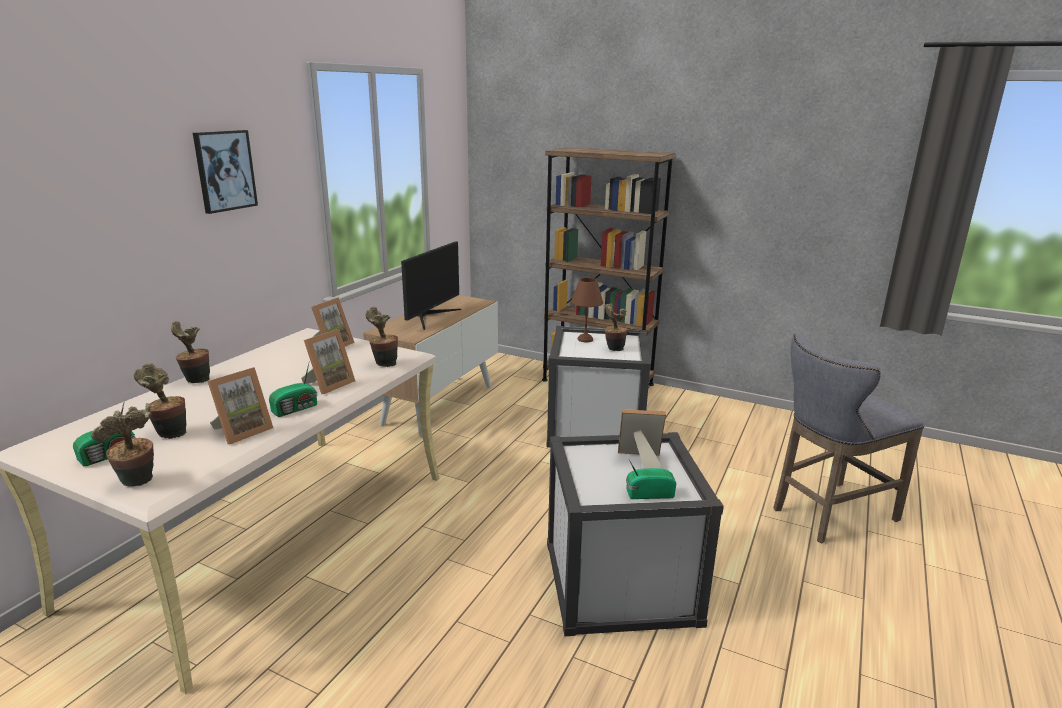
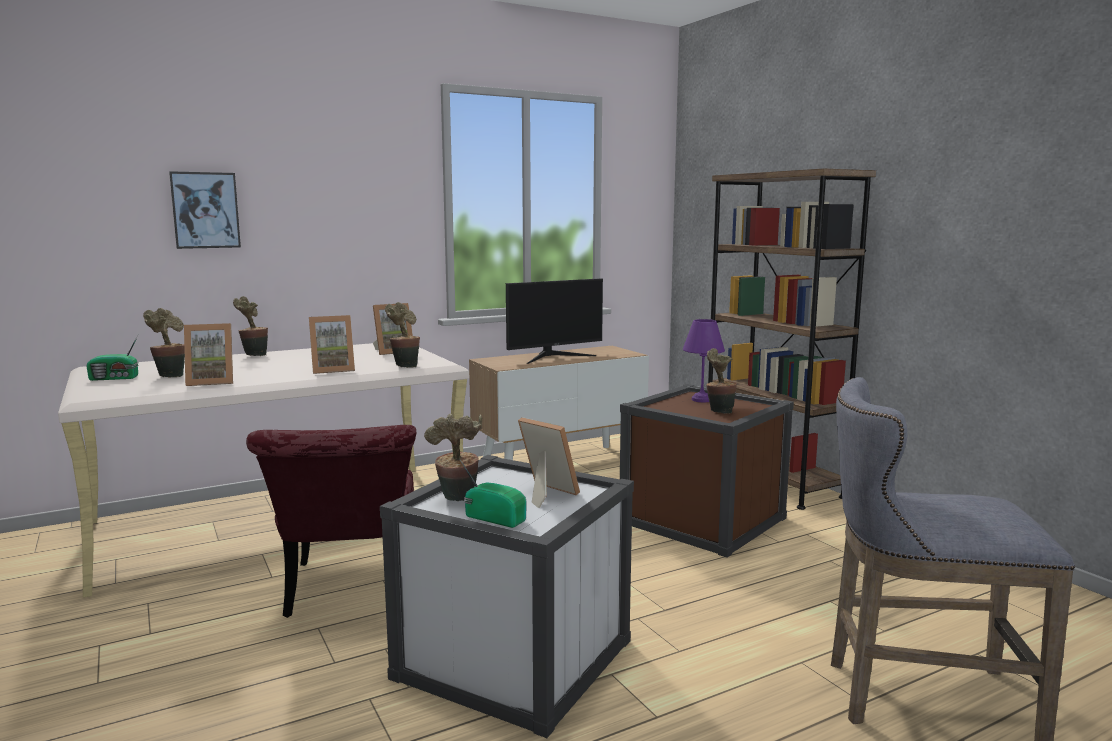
camera: 35 degrees right, 10 degrees down
(138, 483) = (93, 392): potted plant -> potted plant (457, 499)
(224, 170) = (330, 175): picture -> picture (205, 210)
(296, 409) = (275, 377): radio -> none
(439, 581) = (350, 594): none -> red chair
(585, 340) = (701, 400): brown table lamp -> purple table lamp
(595, 428) = (703, 520): white storage box -> brown storage box

